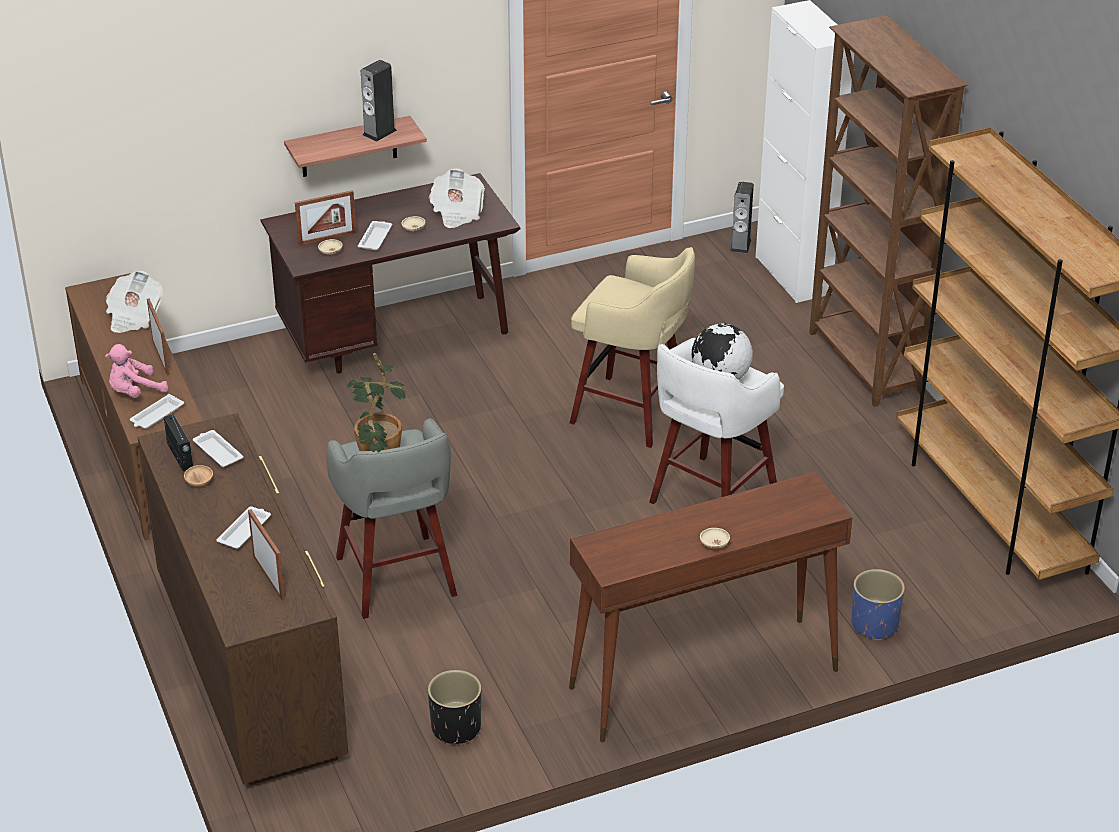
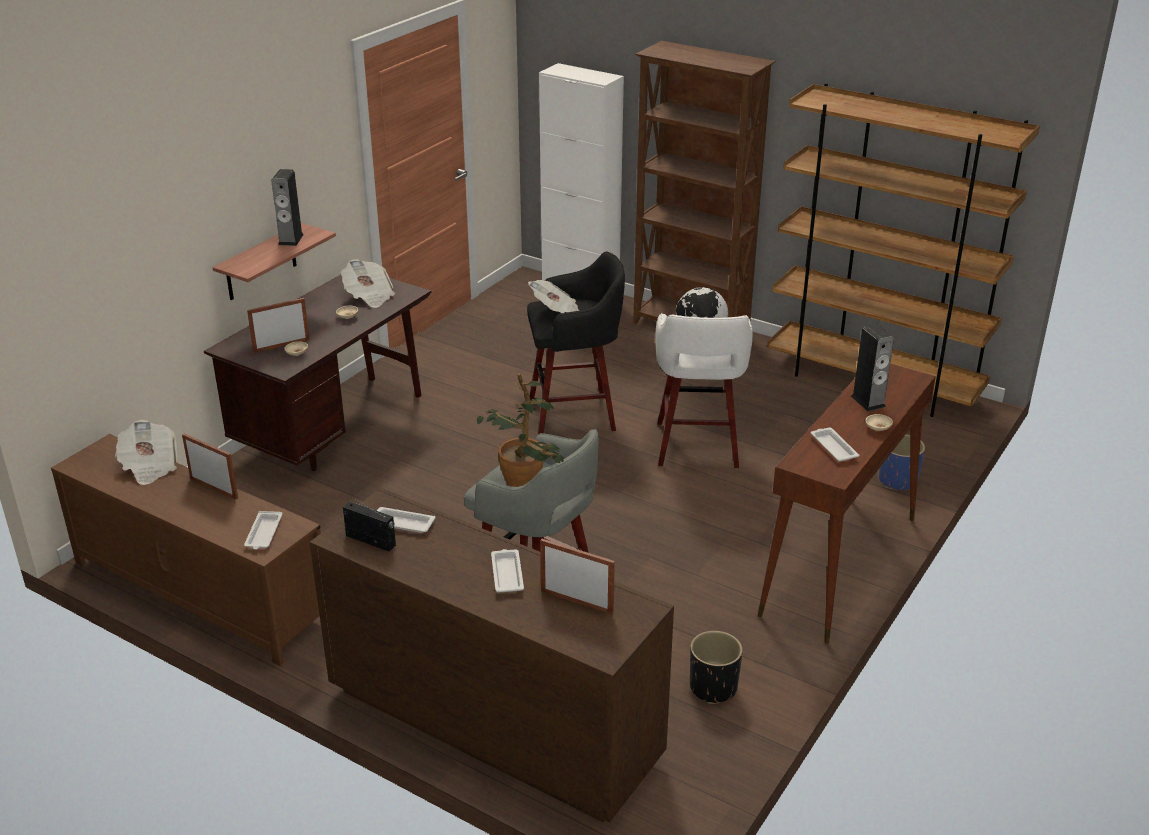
camera: 35 degrees left, 5 degrees down
(135, 392) = (220, 523): pink plush toy -> none
(199, 482) = (415, 554): brown bowl -> none
(327, 238) = (281, 345): picture frame -> picture frame turned 150 degrees counterclockwise
(375, 238) = (323, 332): white tray -> white tray (833, 447)
(615, 295) = (556, 311): none -> newspaper
(632, 413) = (575, 413): beige stool -> black stool
(740, 245) = (523, 287): speaker -> speaker (868, 401)

